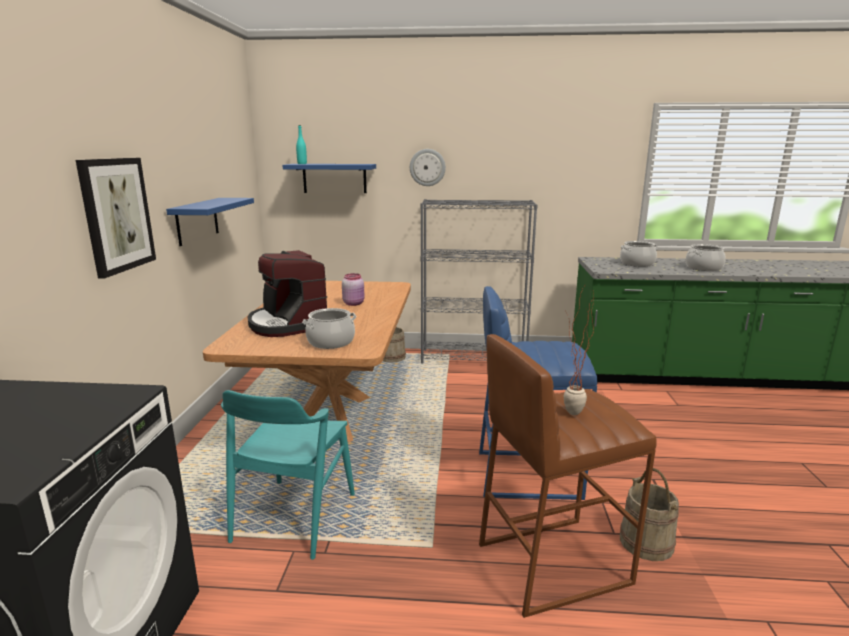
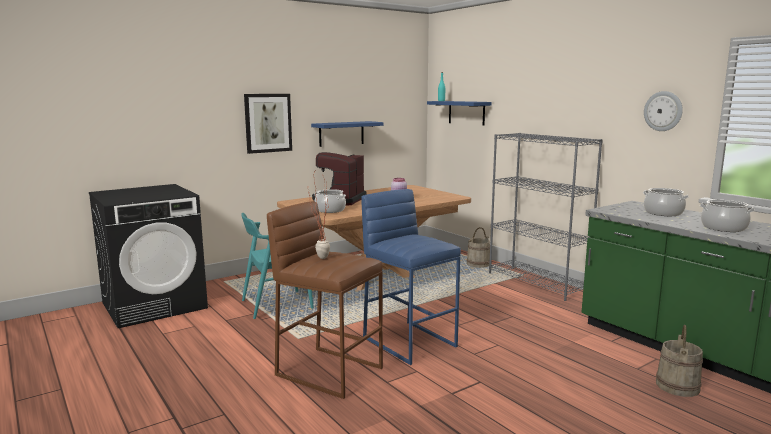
camera: 50 degrees right, 5 degrees down
(427, 167) = (524, 105): wall clock -> wall clock (663, 111)
(645, 542) = (392, 394): beige bucket -> beige bucket (677, 386)

